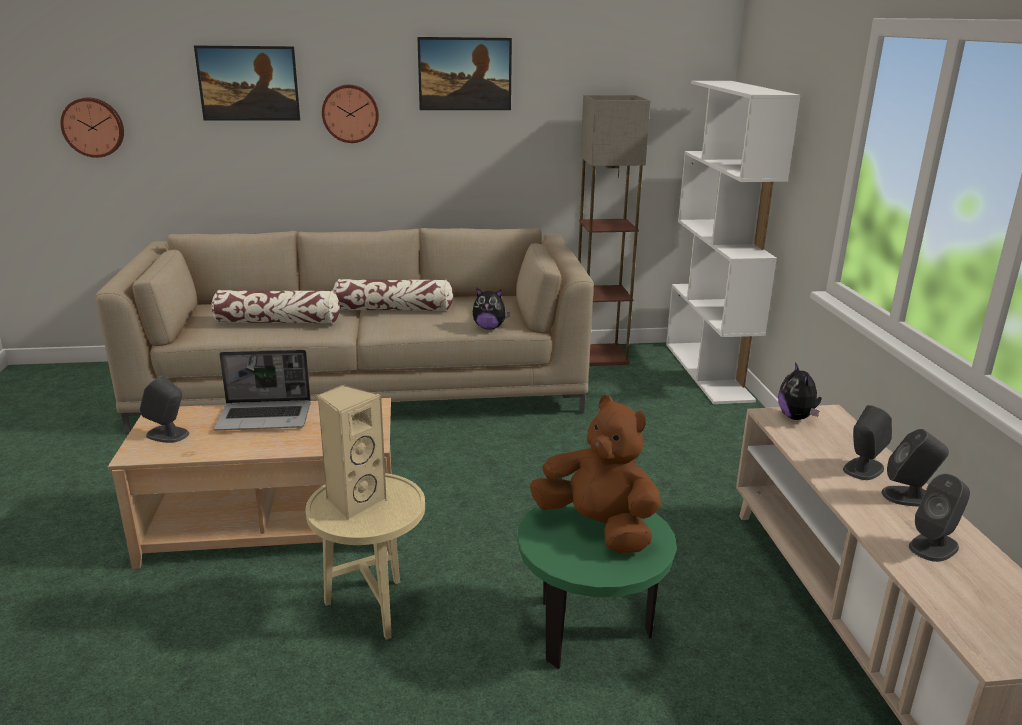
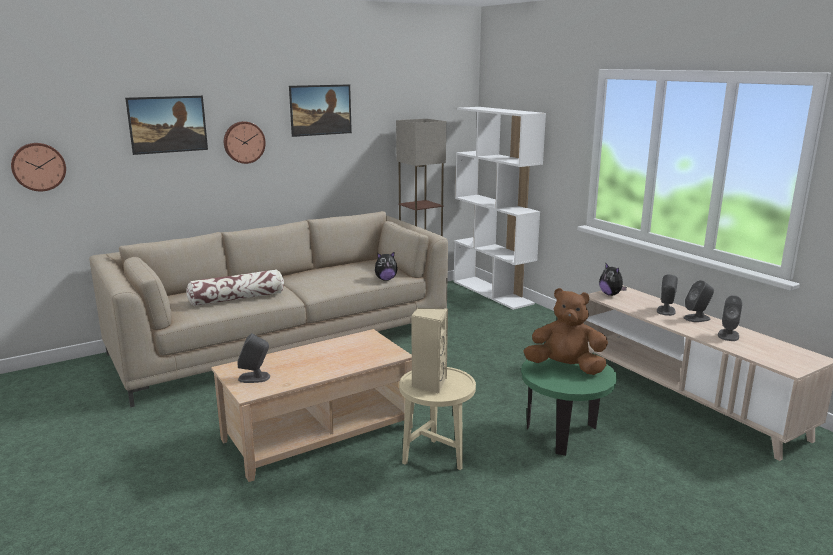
camera: 25 degrees left, 5 degrees down
(266, 417) = (308, 354): laptop -> none
(394, 309) = (309, 279): pillow -> none

